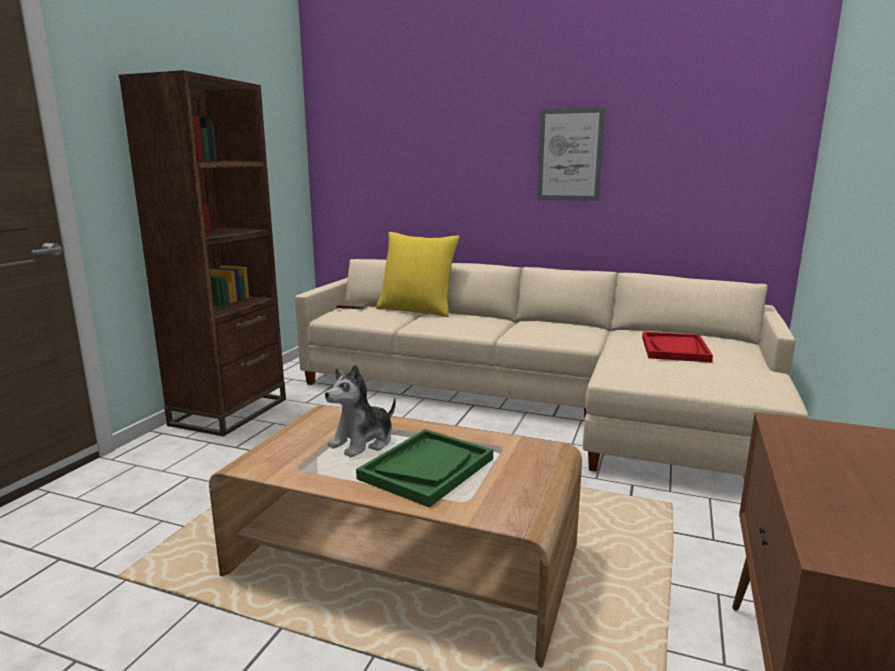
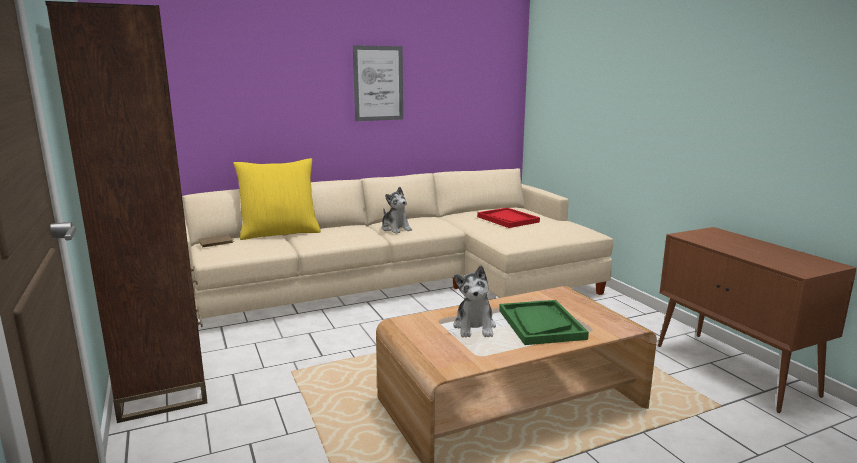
camera: 45 degrees left, 0 degrees up
(523, 330) = (395, 229): none -> plush toy

